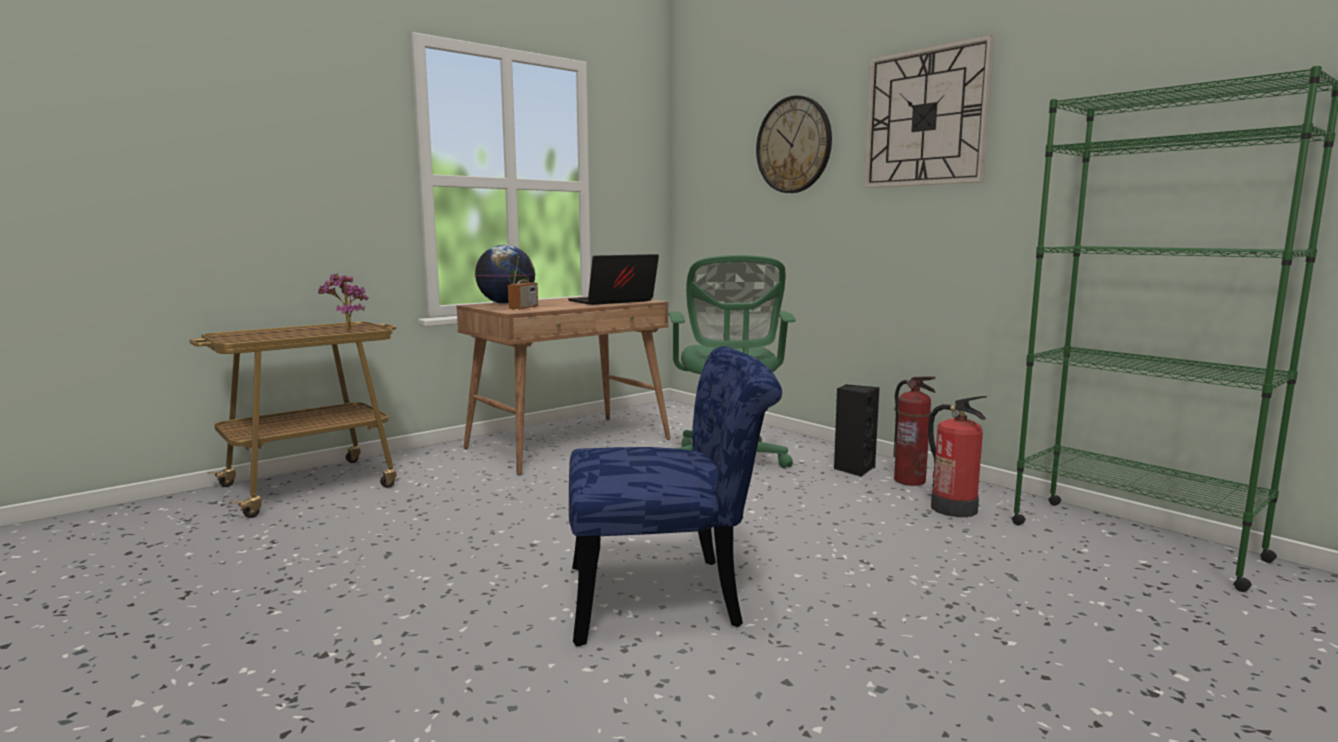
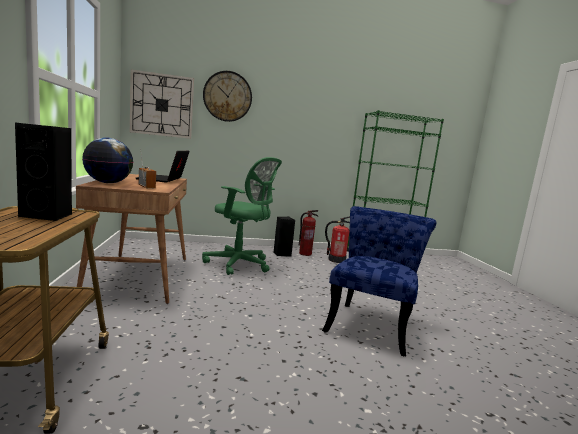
camera: 60 degrees left, 0 degrees up
(345, 329) = (49, 216): potted plant -> black speaker
(925, 117) = (301, 100): wall clock -> wall clock (162, 105)

